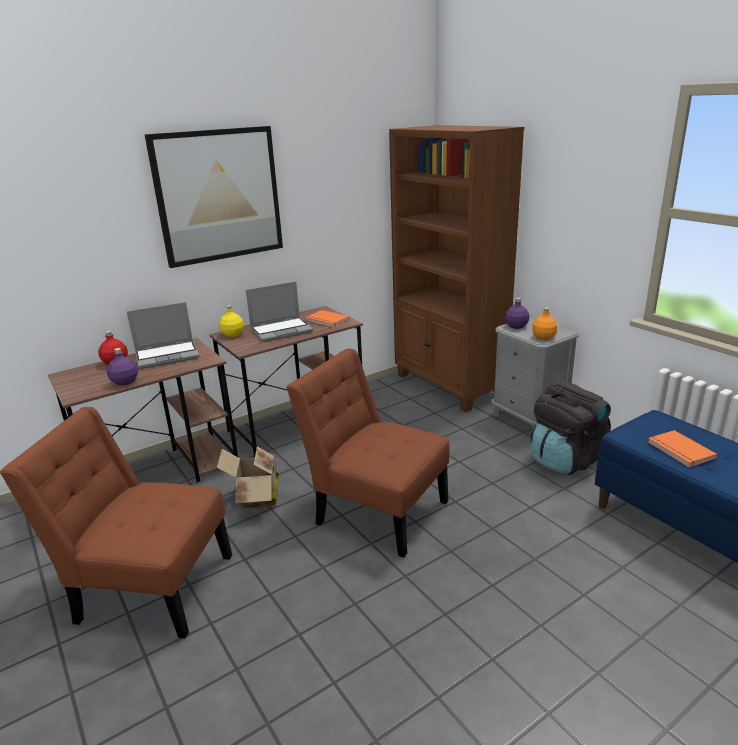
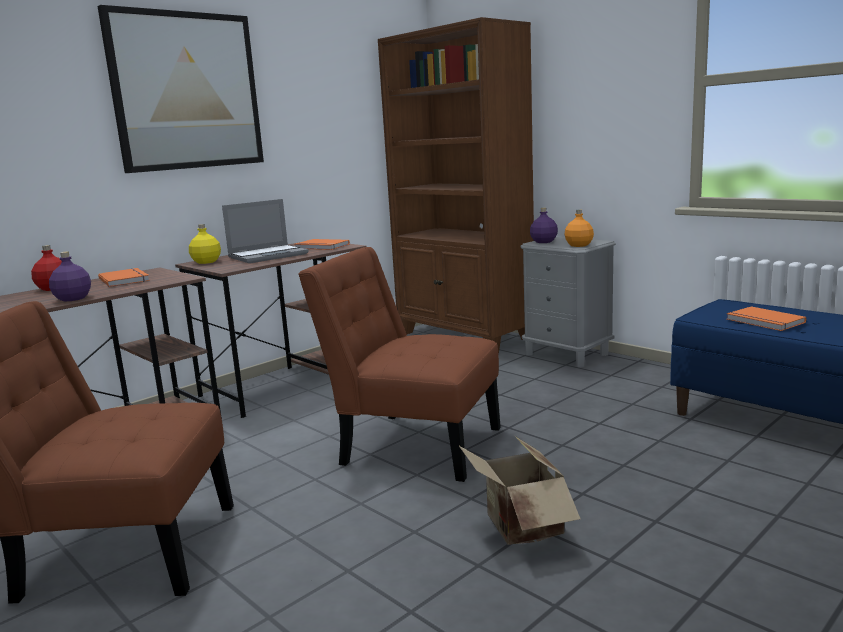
camera: 10 degrees left, 10 degrees down
(168, 355) = (126, 279): laptop -> orange book
(256, 498) = (252, 451): cardboard box -> cardboard box (519, 528)
(565, 459) = (623, 381): black backpack -> none

